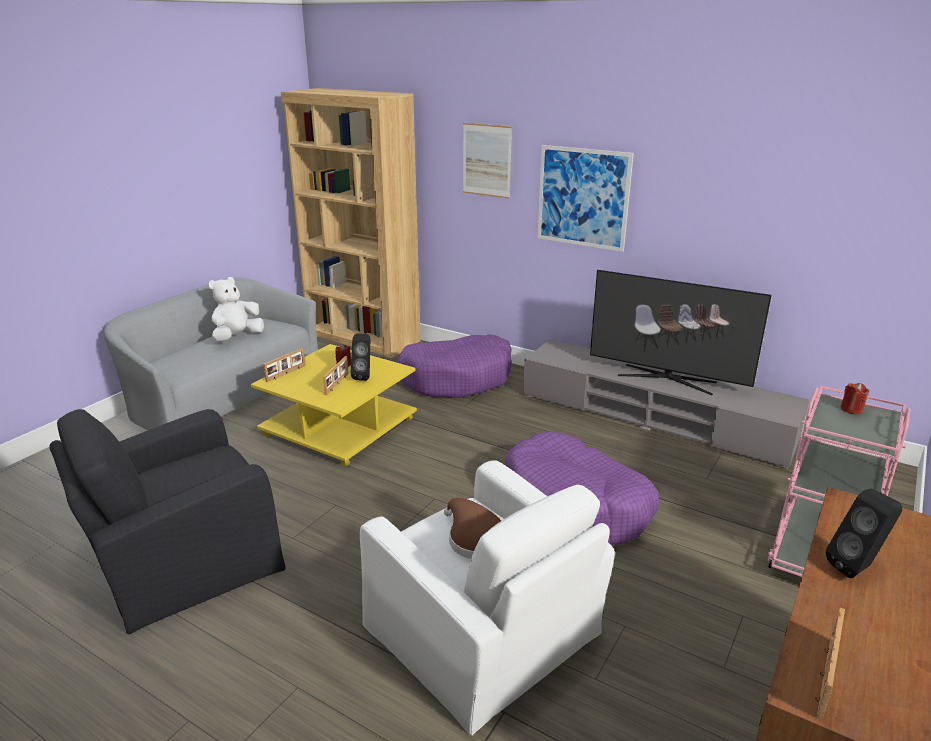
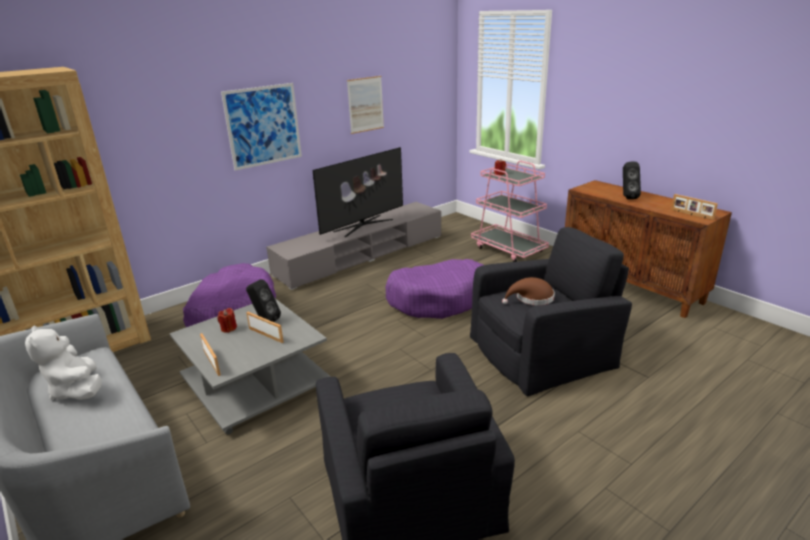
camera: 70 degrees left, 0 degrees up
(339, 426) = (254, 384): yellow coffee table -> grey coffee table
(484, 632) = (543, 351): white armchair -> black armchair
(487, 160) = (169, 117): picture -> picture (365, 104)

